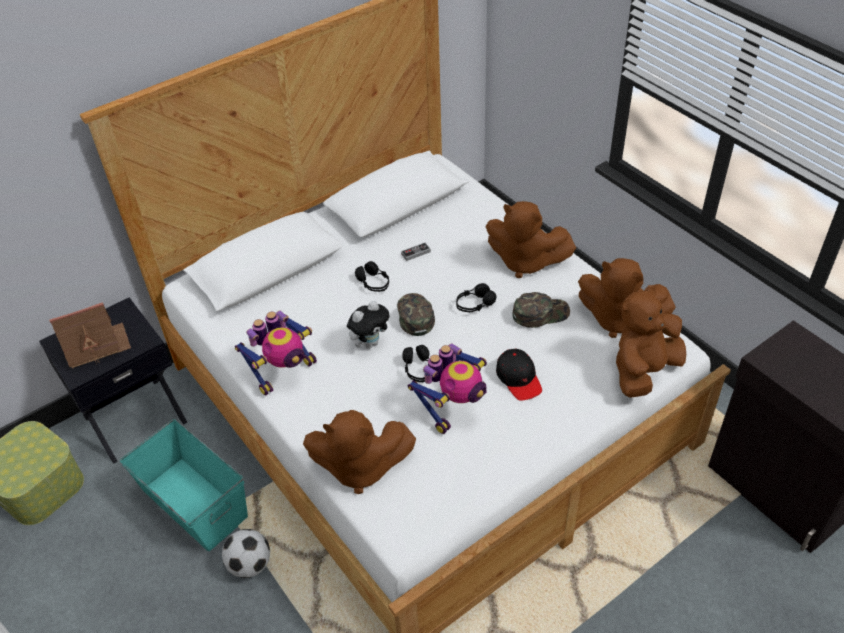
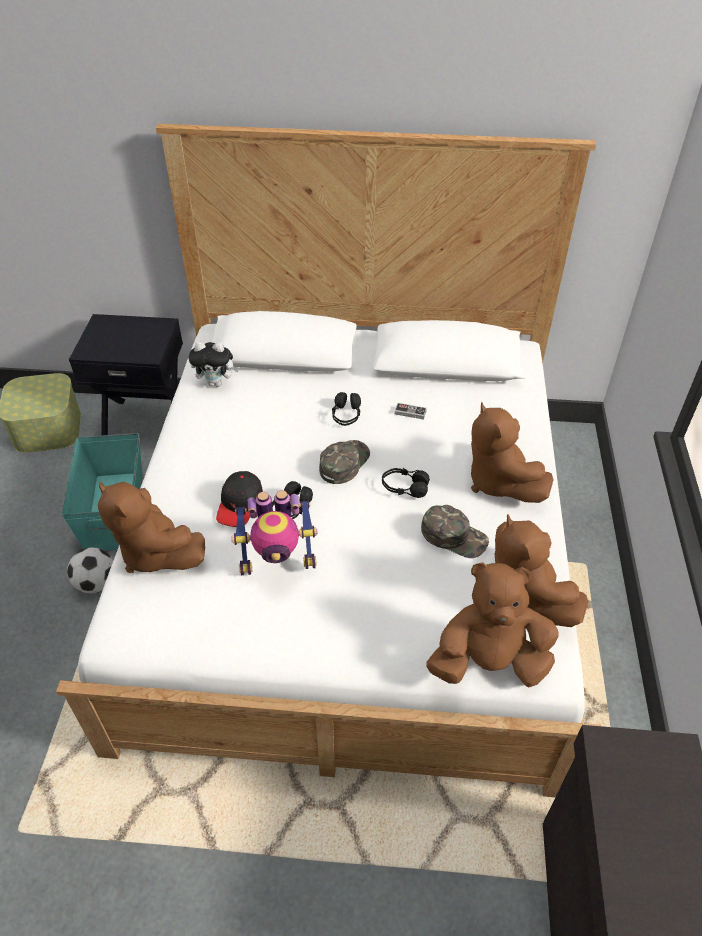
camera: 40 degrees right, 0 degrees up
(96, 345) = (118, 339): toy house -> none
(284, 372) = (197, 439): toy robot -> none
(370, 342) = (283, 460): plush toy -> plush toy (216, 383)
(519, 378) = (363, 579): black cap -> black cap (240, 504)

